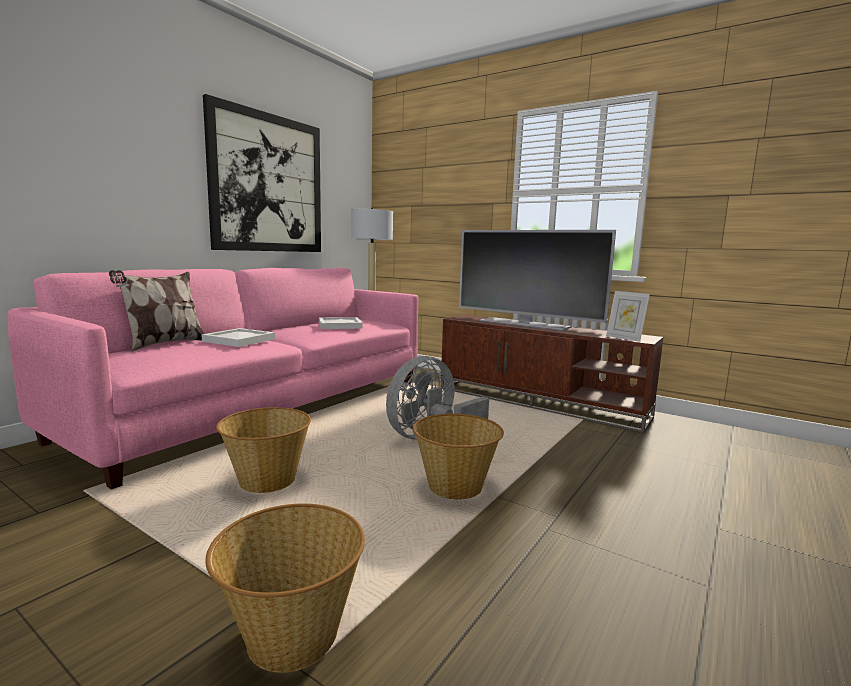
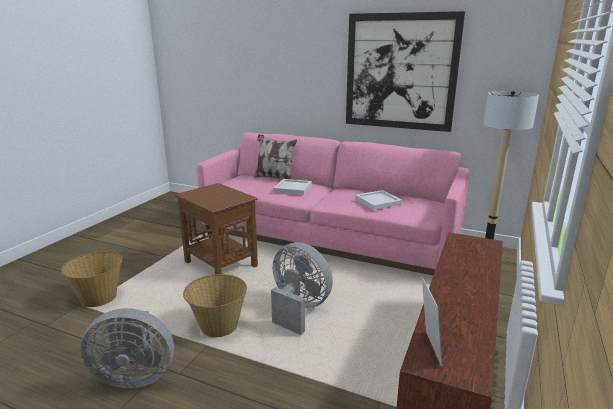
camera: 80 degrees right, 10 degrees up
(267, 480) = (221, 265): basket -> brown side table
(524, 324) = (473, 277): television -> none
(568, 553) = (134, 376): none -> grey fan
(624, 338) = (428, 348): picture frame -> picture frame turned 135 degrees clockwise

